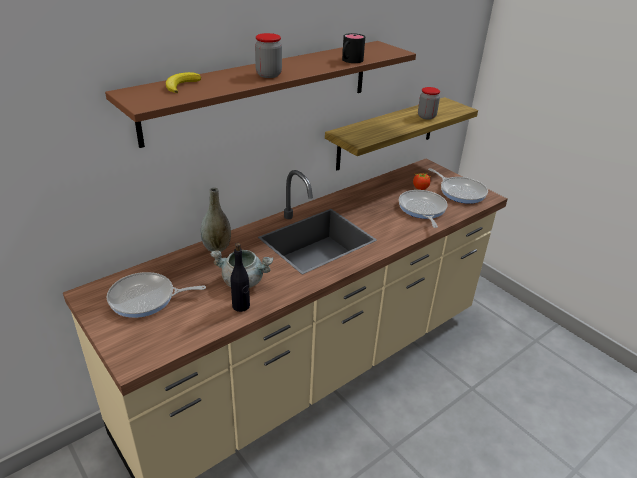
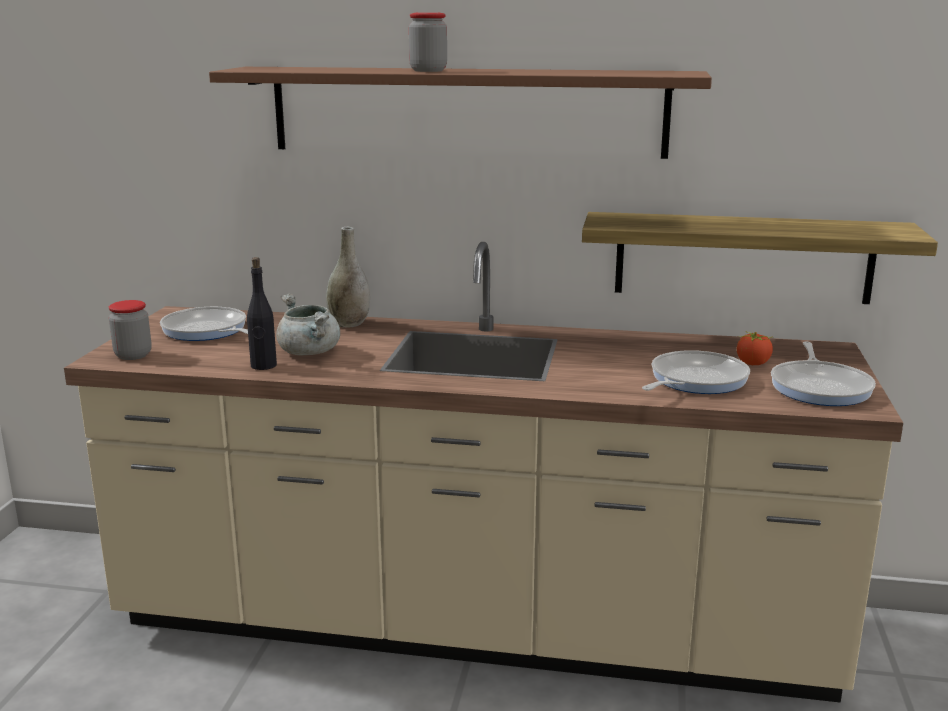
camera: 50 degrees right, 15 degrees down
(181, 85) = (315, 68): banana -> none
(350, 61) = (575, 73): black mug -> none
(426, 116) = (800, 229): jar -> jar (133, 355)

